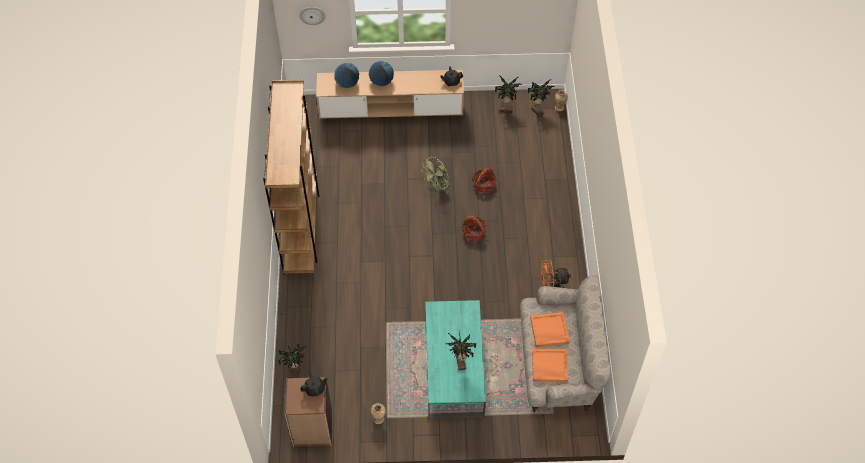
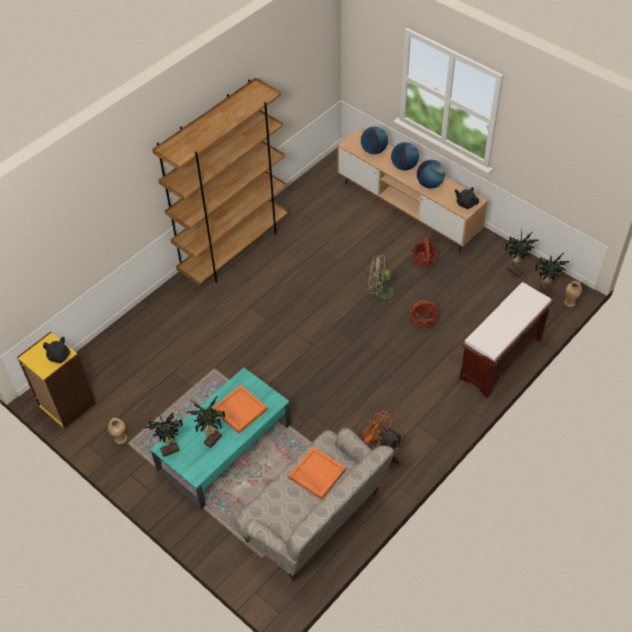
camera: 45 degrees right, 5 degrees down
(296, 373) = (104, 353): potted plant -> potted plant (171, 451)
(312, 15) = (370, 61): wall clock -> none
(312, 429) = (66, 405): brown bookcase -> yellow bookcase
(413, 83) = (429, 184): none -> globe
(474, 233) = (368, 352): basket -> basket (424, 259)
(549, 366) = (280, 504): orange tray -> orange tray (239, 410)
(558, 176) = (500, 360): none -> brown bench

